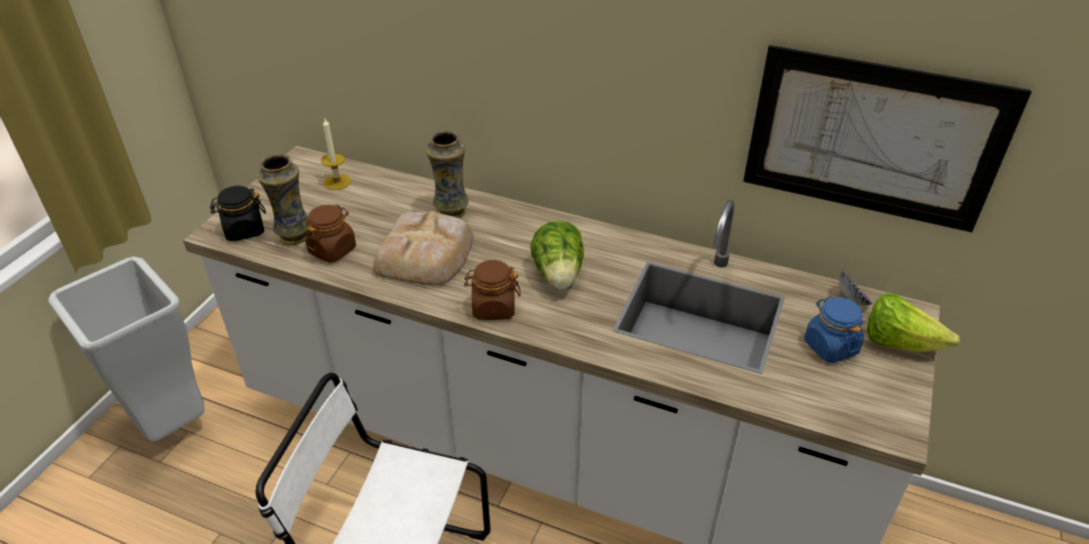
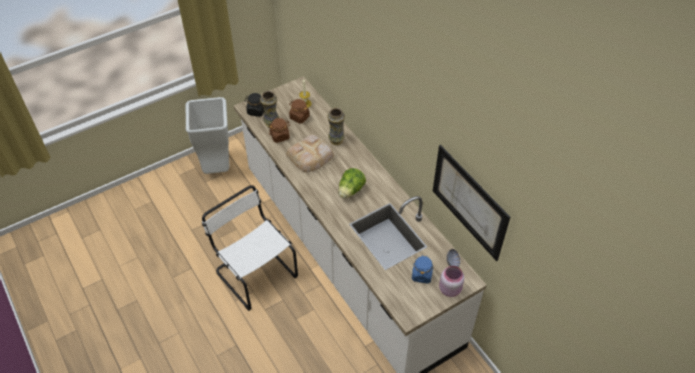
camera: 35 degrees right, 10 degrees up
(493, 308) = (315, 191): brown jar -> brown jar (299, 117)
(898, 342) = (450, 288): lettuce -> pink jar

